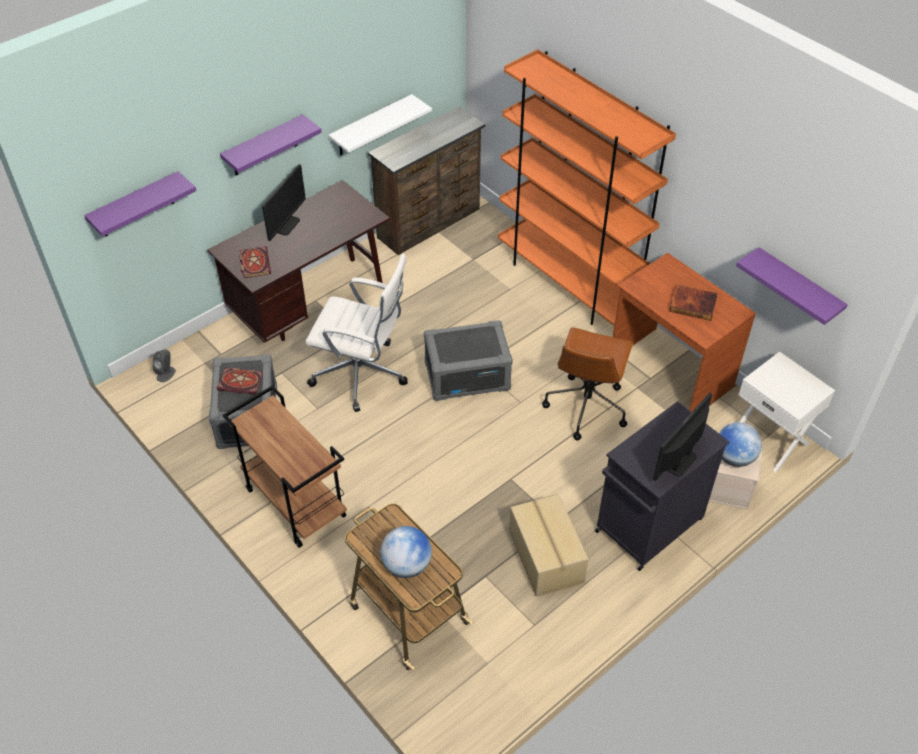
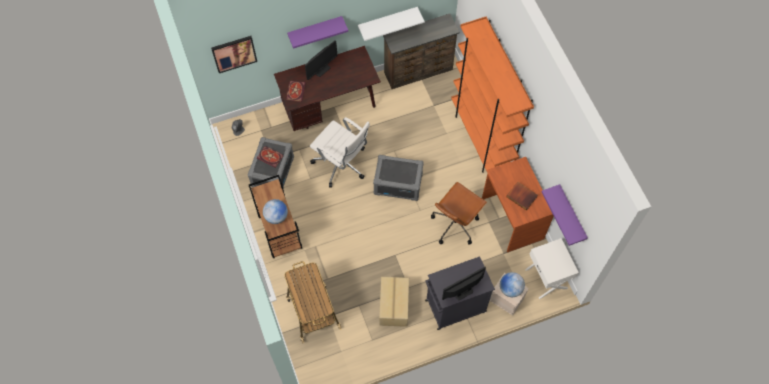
camera: 20 degrees right, 15 degrees up
(135, 205) = (234, 53): purple shelf -> picture
(406, 565) = (308, 298): globe -> globe (276, 216)

